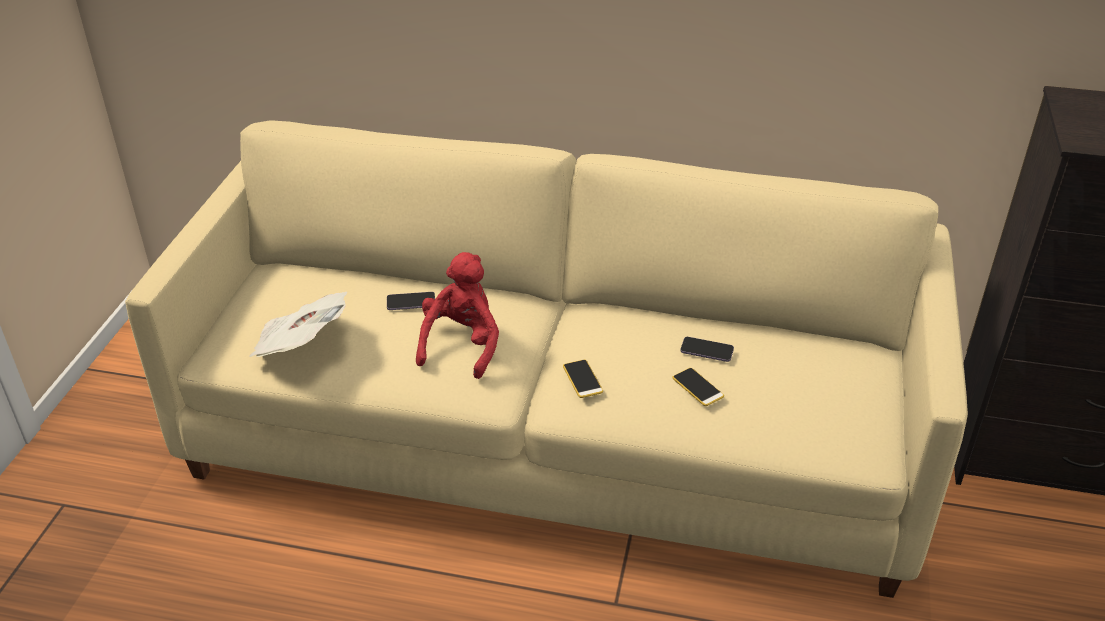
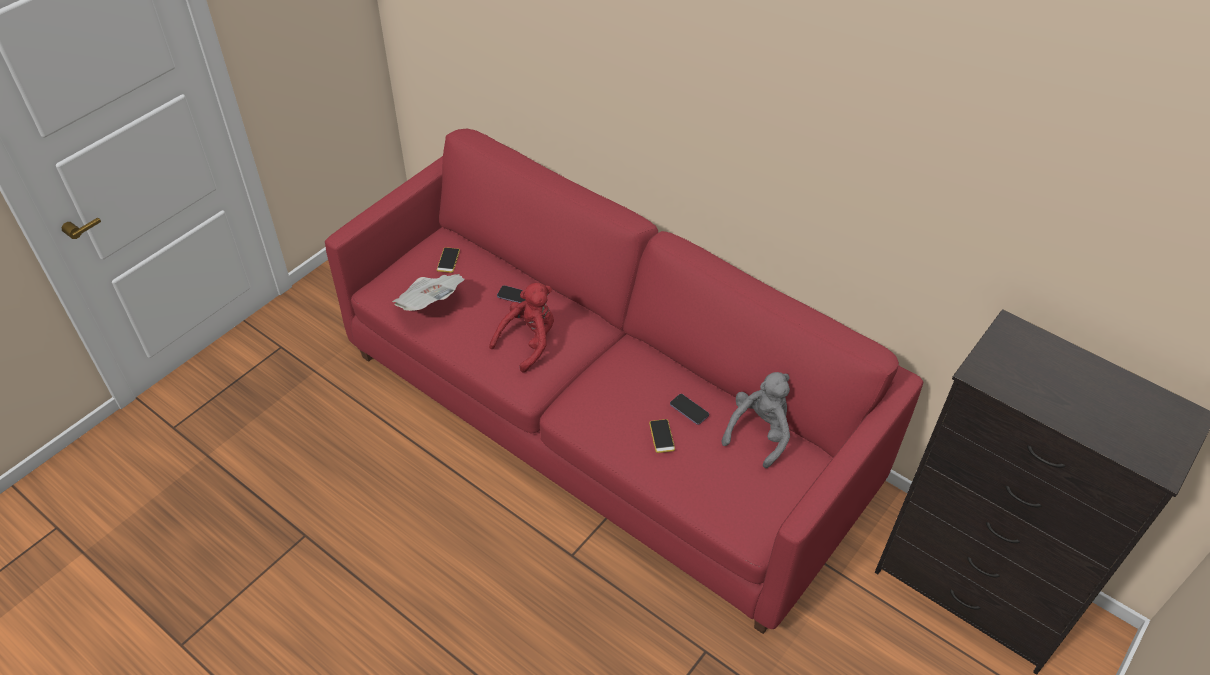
camera: 25 degrees right, 10 degrees up
(554, 439) = (605, 420): beige sofa -> red sofa
(582, 379) = (589, 399): phone -> phone (448, 260)
(798, 348) = (759, 433): none -> grey plush toy

